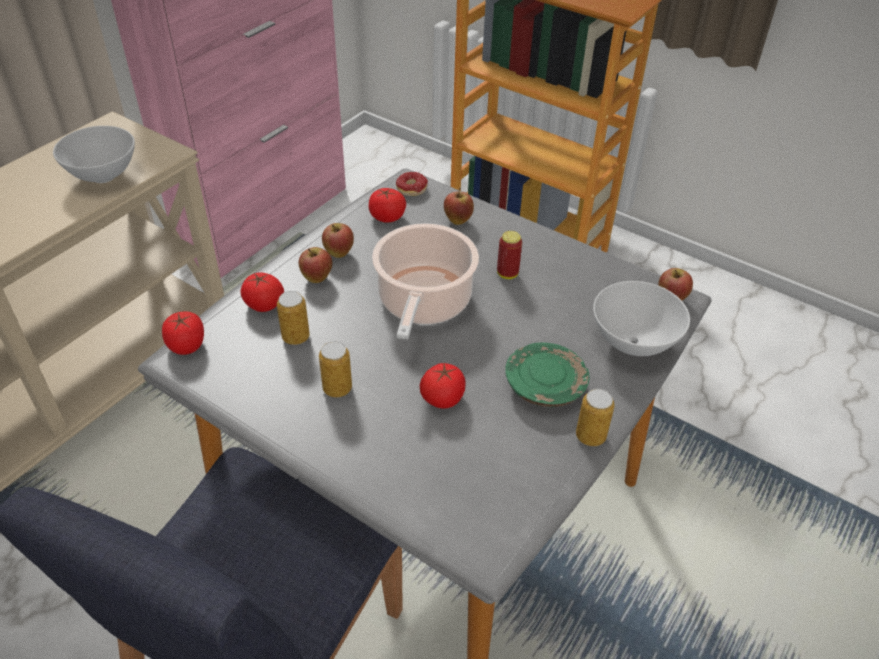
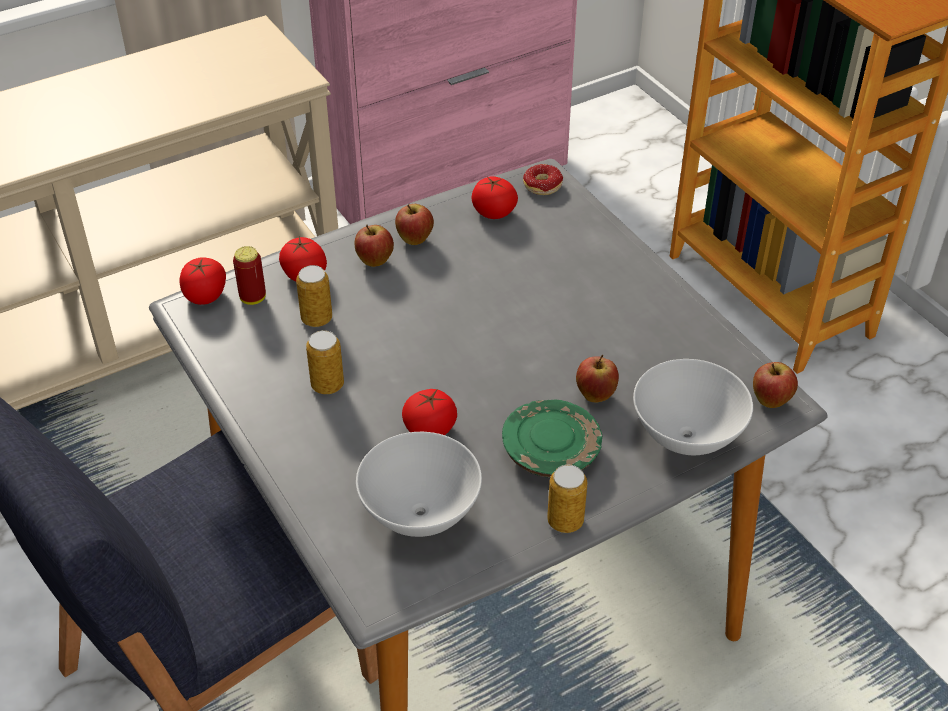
camera: 25 degrees right, 0 degrees up
(104, 177) = (218, 90): white bowl -> white bowl (421, 516)
(423, 303) = (473, 322): cooking pot -> none
(457, 221) = (572, 237): apple -> apple (595, 395)
(507, 274) = (590, 315): can -> can (253, 298)

